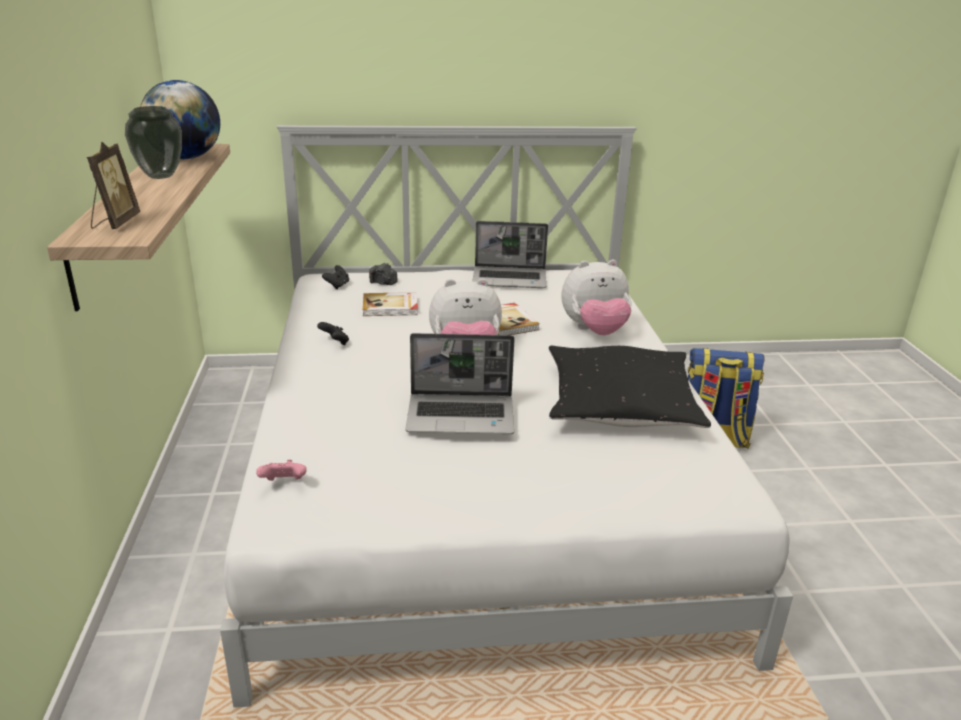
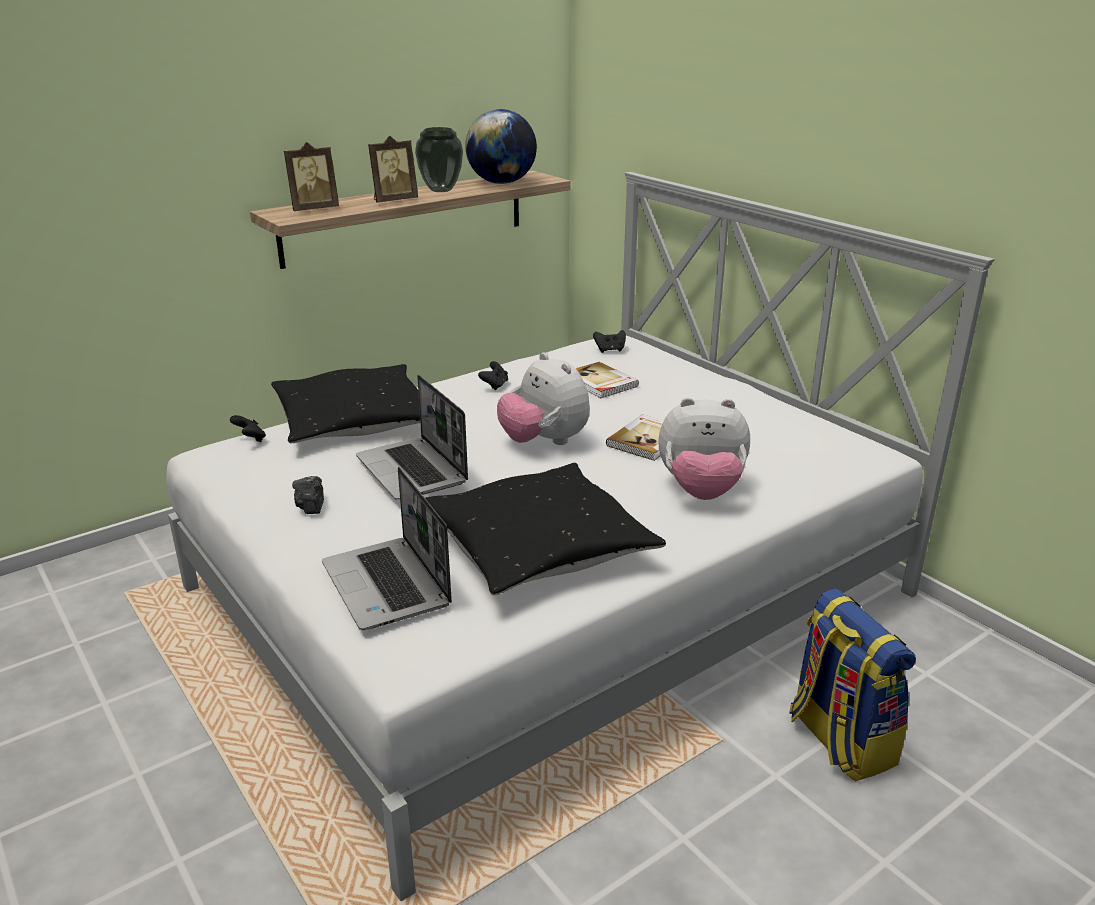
camera: 60 degrees right, 0 degrees up
(158, 195) = (393, 200): none -> picture frame
(284, 483) = (250, 439): pink game controller -> black game controller
(314, 420) = (354, 420): none -> black pillow
(383, 283) = (648, 364): camera -> camera (311, 506)
(510, 279) = (765, 413): laptop -> laptop (388, 586)
(594, 331) = (701, 491): plush toy -> plush toy turned 45 degrees counterclockwise

